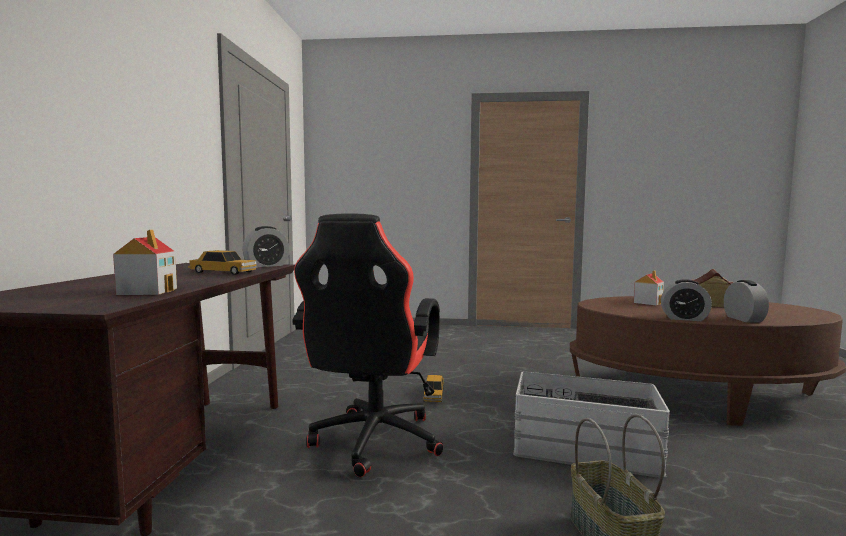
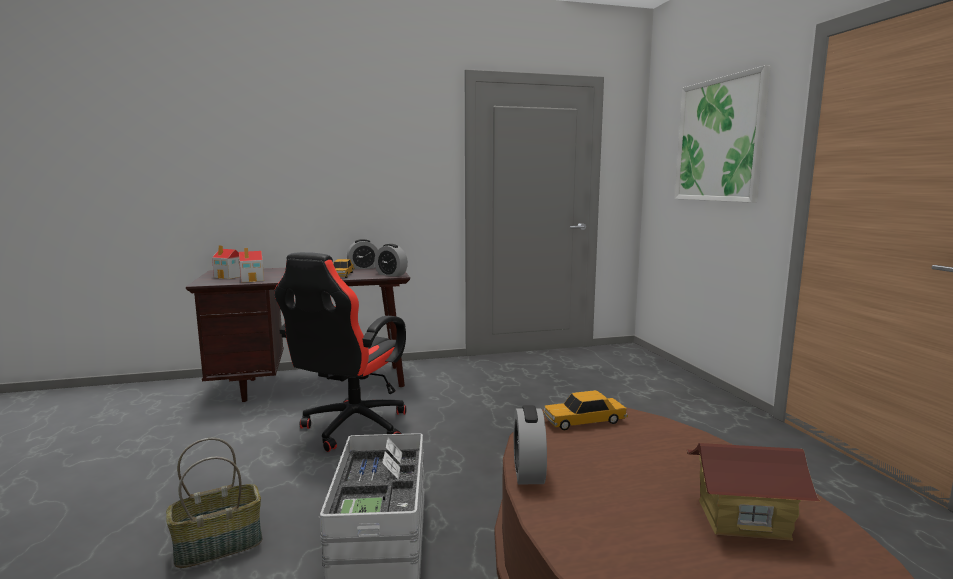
camera: 70 degrees right, 5 degrees up
(372, 446) = (350, 431): black office chair -> black office chair turned 60 degrees counterclockwise
(397, 153) = (719, 140): none -> picture
(434, 394) = (471, 436): toy car -> toy car (584, 421)
(648, 302) = (664, 452): toy house -> toy house (230, 276)
(743, 319) = (578, 532): alarm clock -> alarm clock (363, 268)

